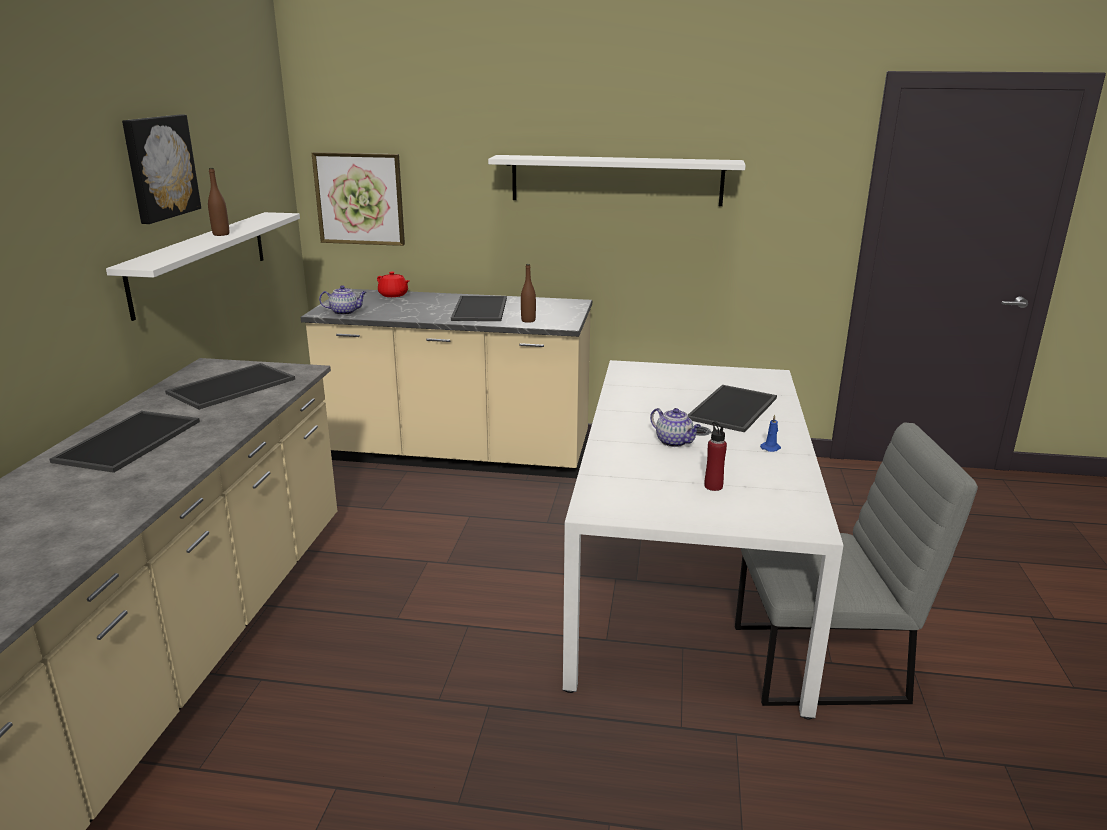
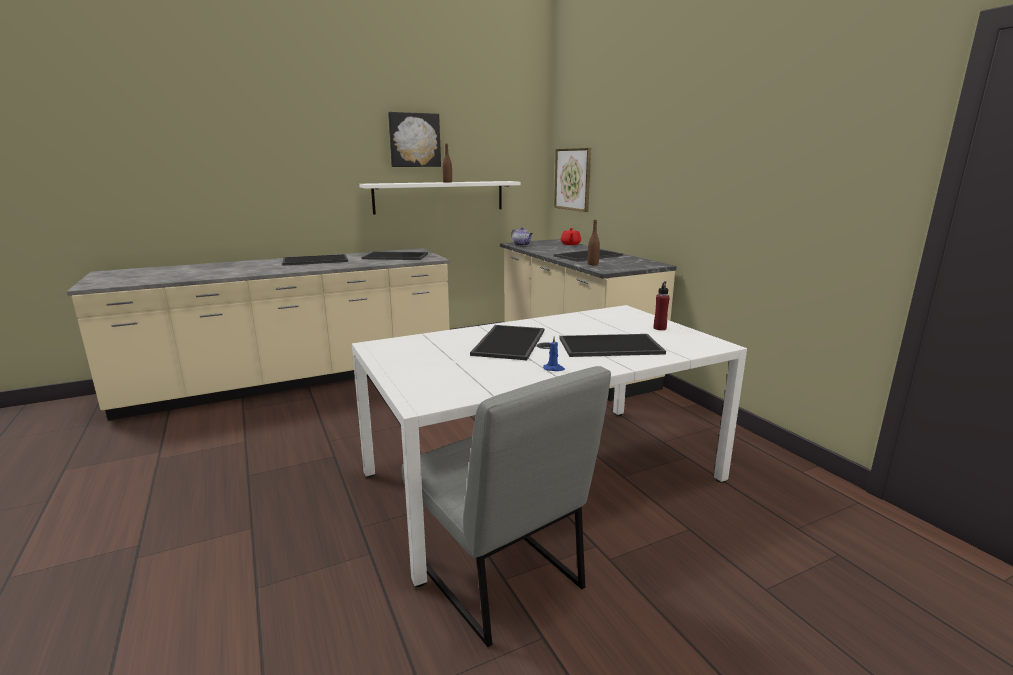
camera: 55 degrees right, 5 degrees down
(616, 180) = (703, 162): white shelf -> none
(674, 442) = (511, 343): teapot -> tray
(713, 486) = (452, 365): red bottle -> red bottle (660, 328)

